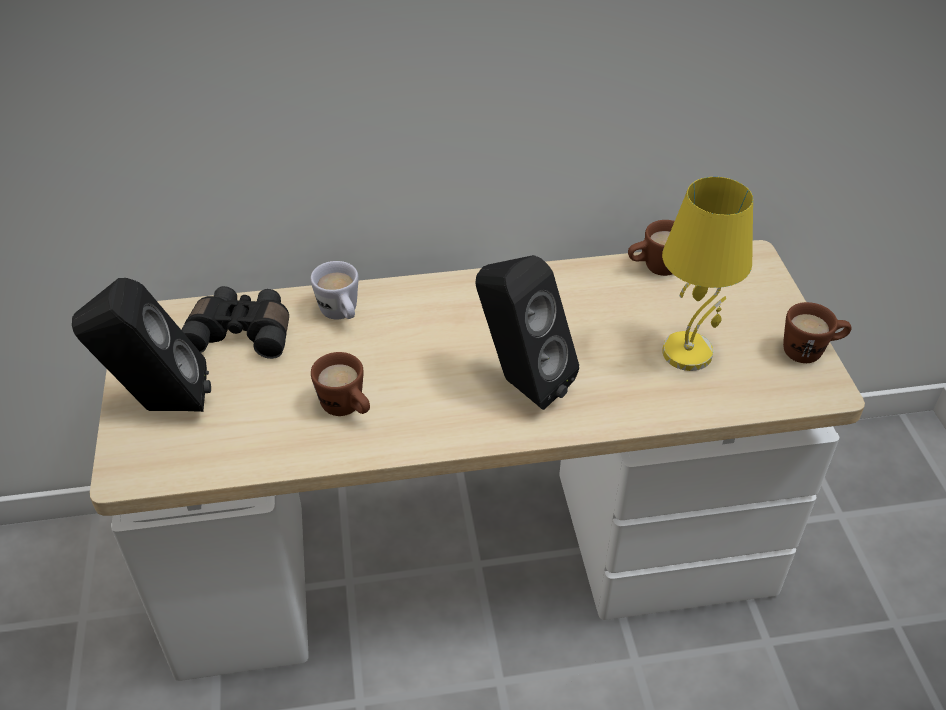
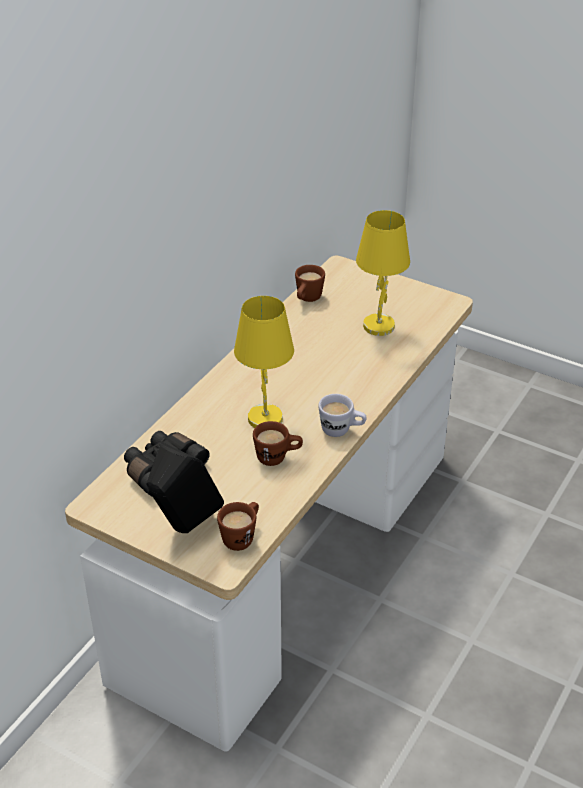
camera: 50 degrees left, 5 degrees down
(341, 315) = (198, 423): white mug -> white mug (341, 430)
(404, 358) = (264, 418): none -> yellow table lamp
(520, 383) = (333, 389): black speaker -> none
(810, 351) = (423, 291): brown mug -> brown mug (242, 537)

